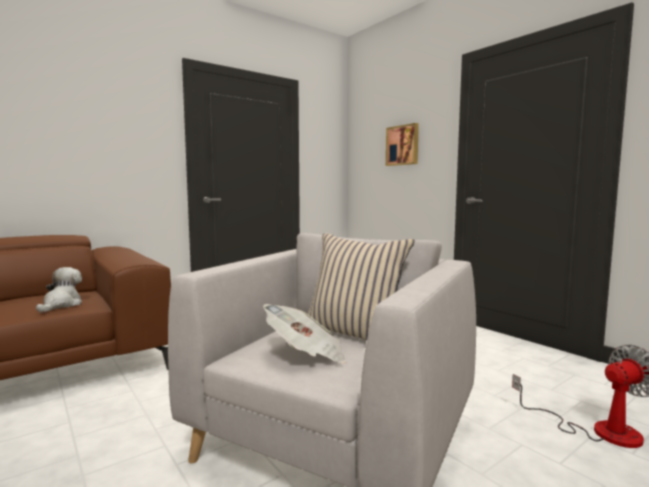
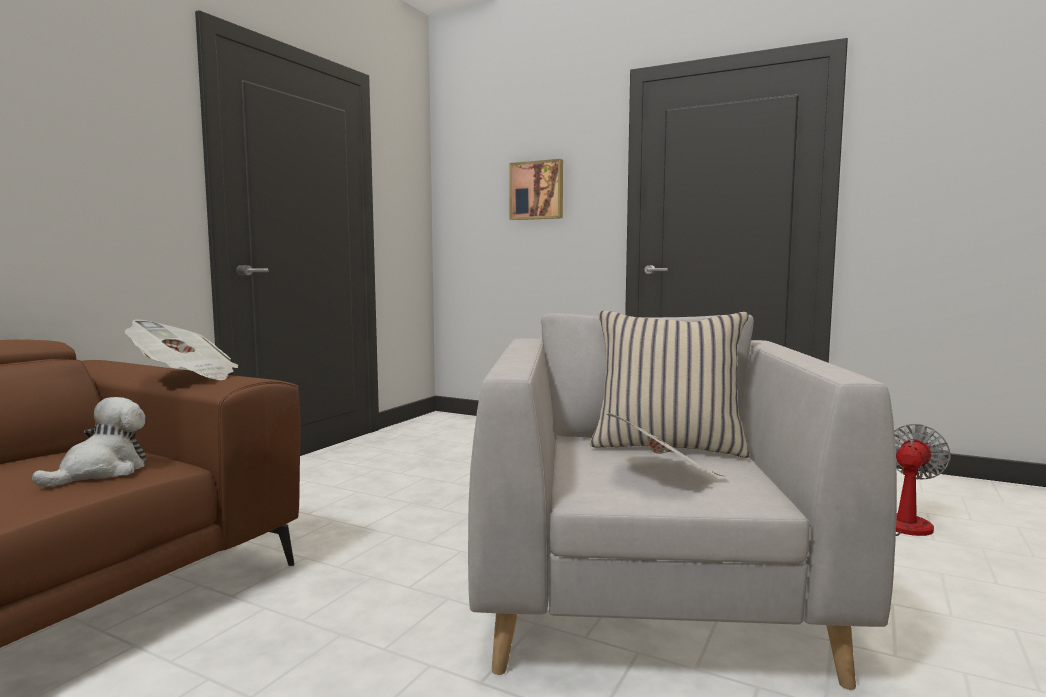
camera: 25 degrees left, 0 degrees up
(61, 305) = (102, 471): plush toy -> plush toy turned 45 degrees clockwise
(120, 259) = (186, 376): none -> newspaper

